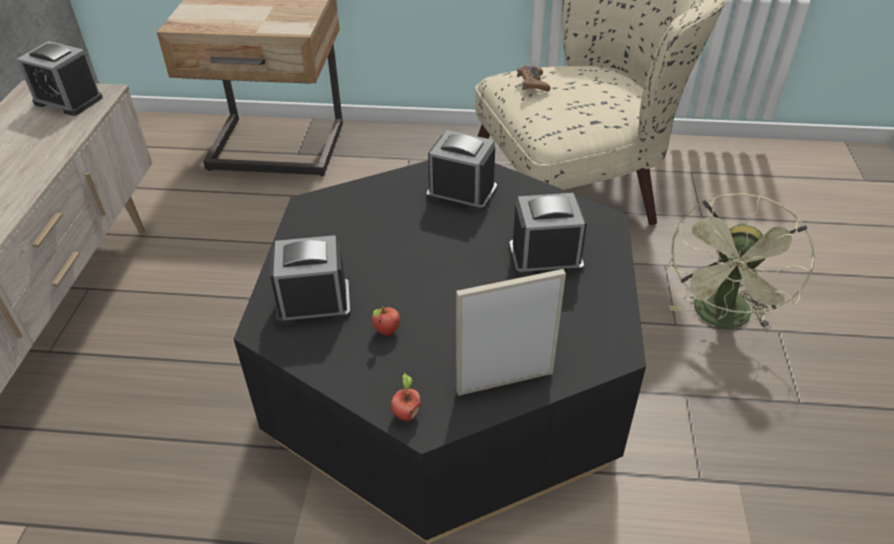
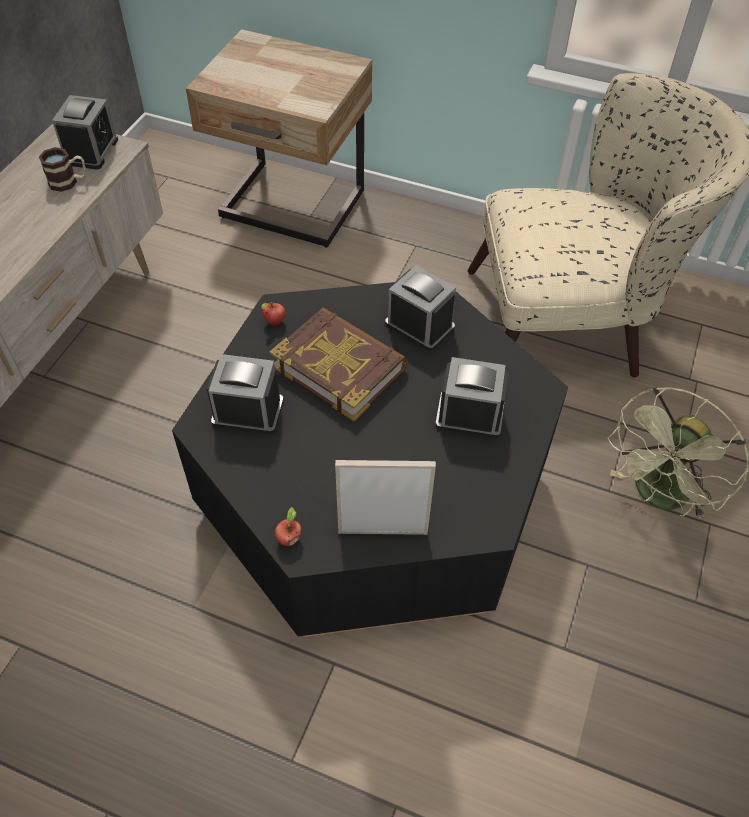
camera: 15 degrees right, 10 degrees up
(50, 129) = (69, 182): none -> mug
(68, 100) = (91, 151): alarm clock -> alarm clock turned 120 degrees counterclockwise
(386, 332) = (300, 457): apple -> apple (274, 323)
(396, 243) = (340, 367): none -> book
(532, 83) = (536, 213): brown game controller -> none

